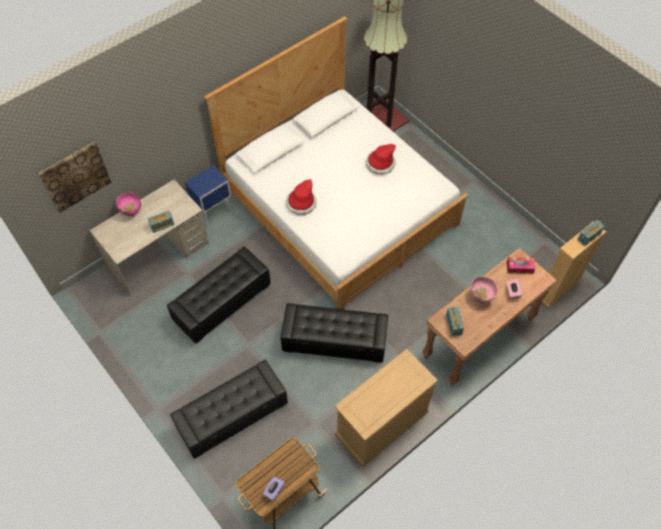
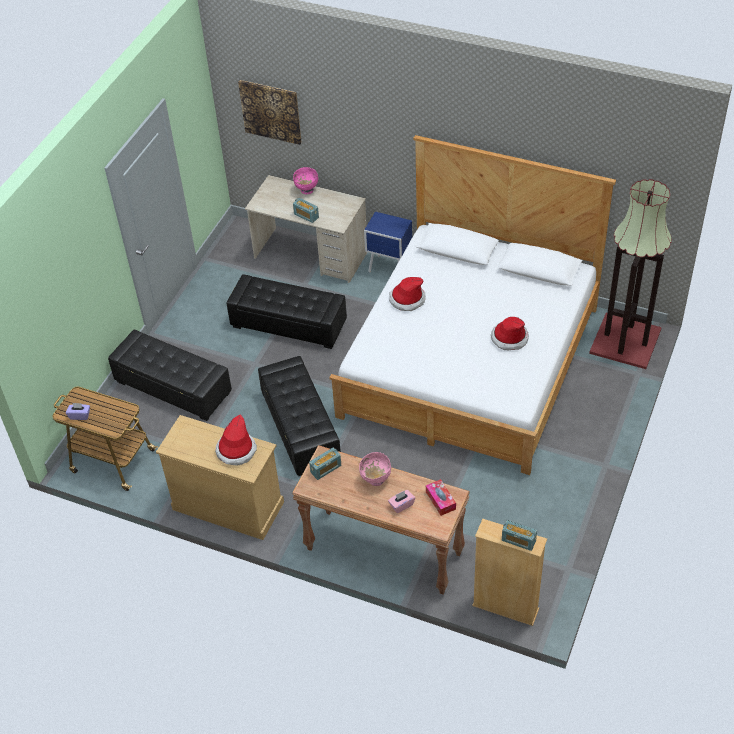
camera: 65 degrees right, 10 degrees down
(398, 379) = (236, 451): none -> hat

